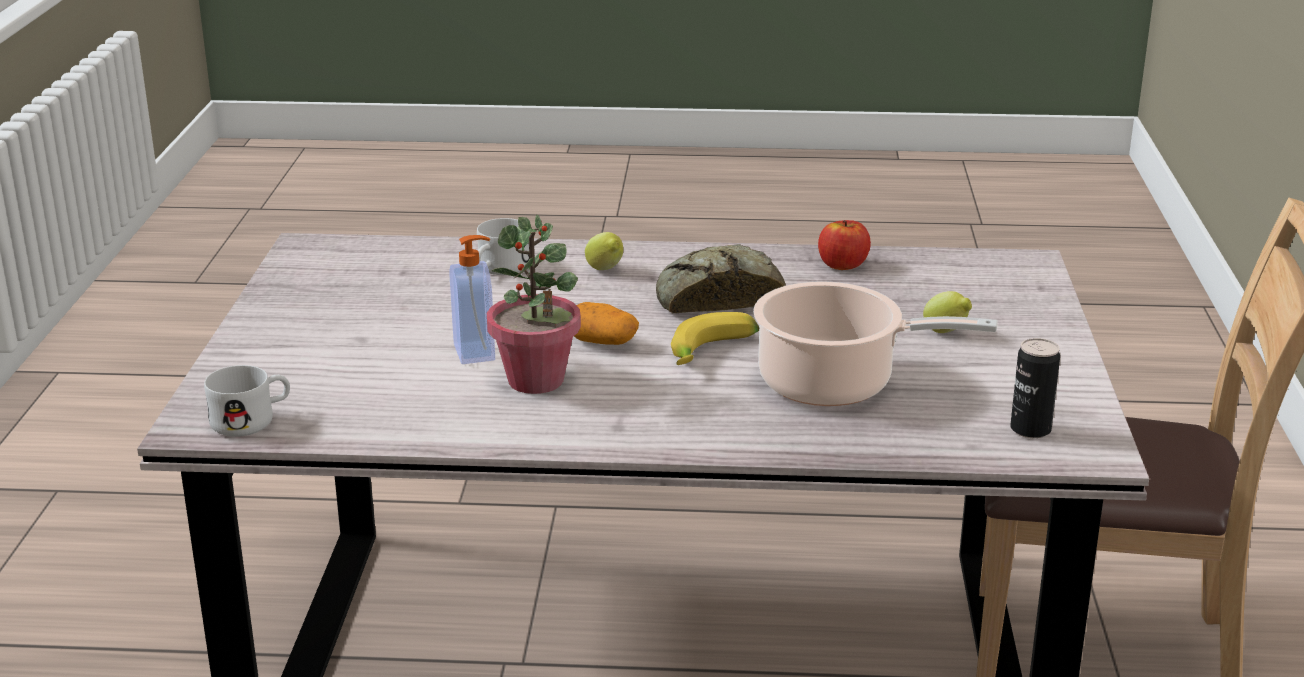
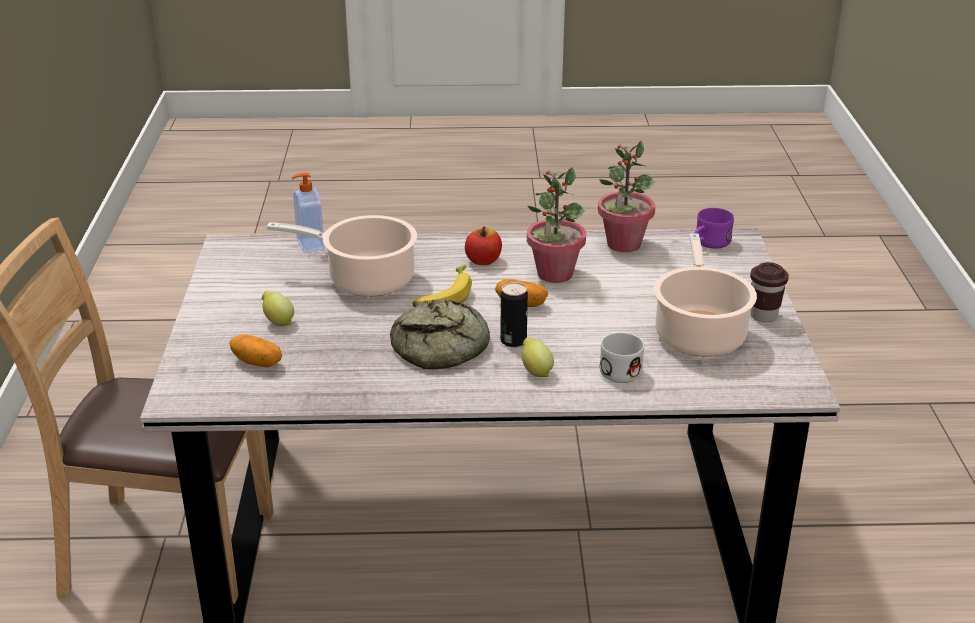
camera: 175 degrees right, 5 degrees up
(252, 420) = (708, 243): white mug -> purple mug
(273, 315) = (763, 316): none -> brown cup
(377, 300) = (699, 333): none -> cooking pot
(398, 424) = (623, 244): none -> potted plant
(476, 352) = (602, 292): soap dispenser -> soap dispenser (309, 245)
(842, 265) = (338, 387): apple -> apple (483, 261)
(952, 290) = (257, 362): none -> potato
(1030, 429) = (257, 255): can -> can (513, 341)

